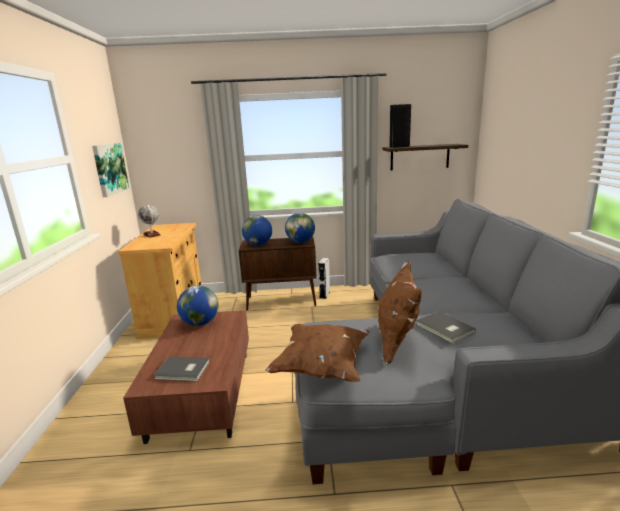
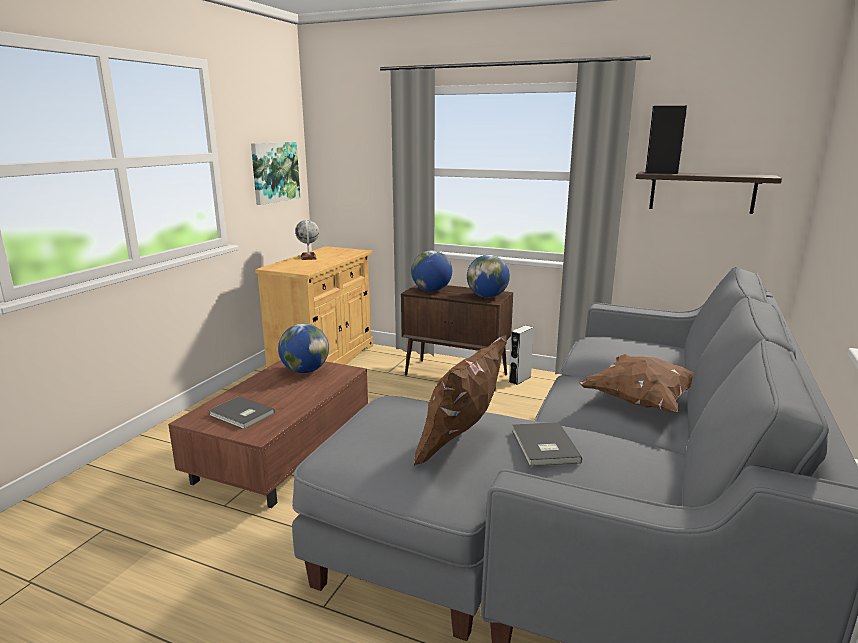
camera: 25 degrees right, 0 degrees up
(322, 367) = (344, 445): brown pillow -> brown pillow (642, 401)

